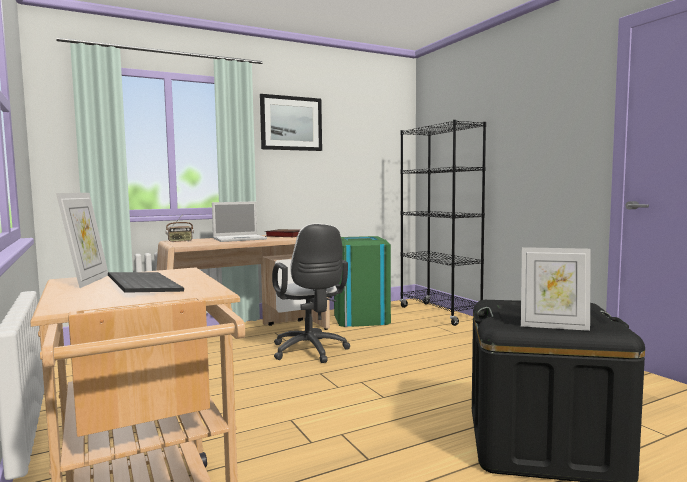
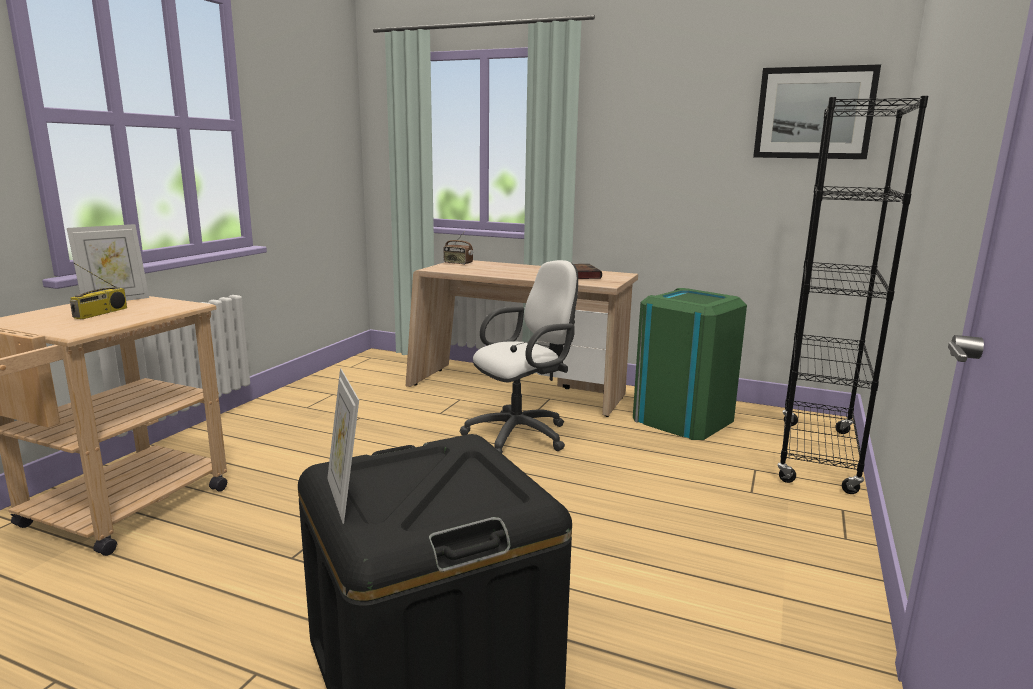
camera: 50 degrees right, 10 degrees up
(141, 285) = (100, 313): keyboard -> radio
(240, 239) = (517, 270): laptop -> none
(291, 123) = (643, 105): picture -> picture (814, 113)
(310, 352) = (522, 435): white office chair -> white office chair turned 150 degrees counterclockwise

